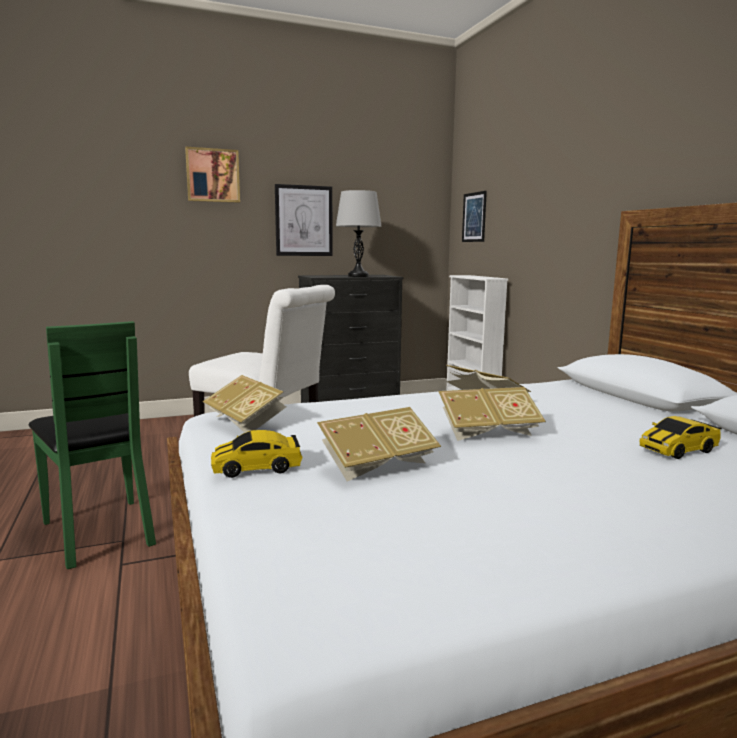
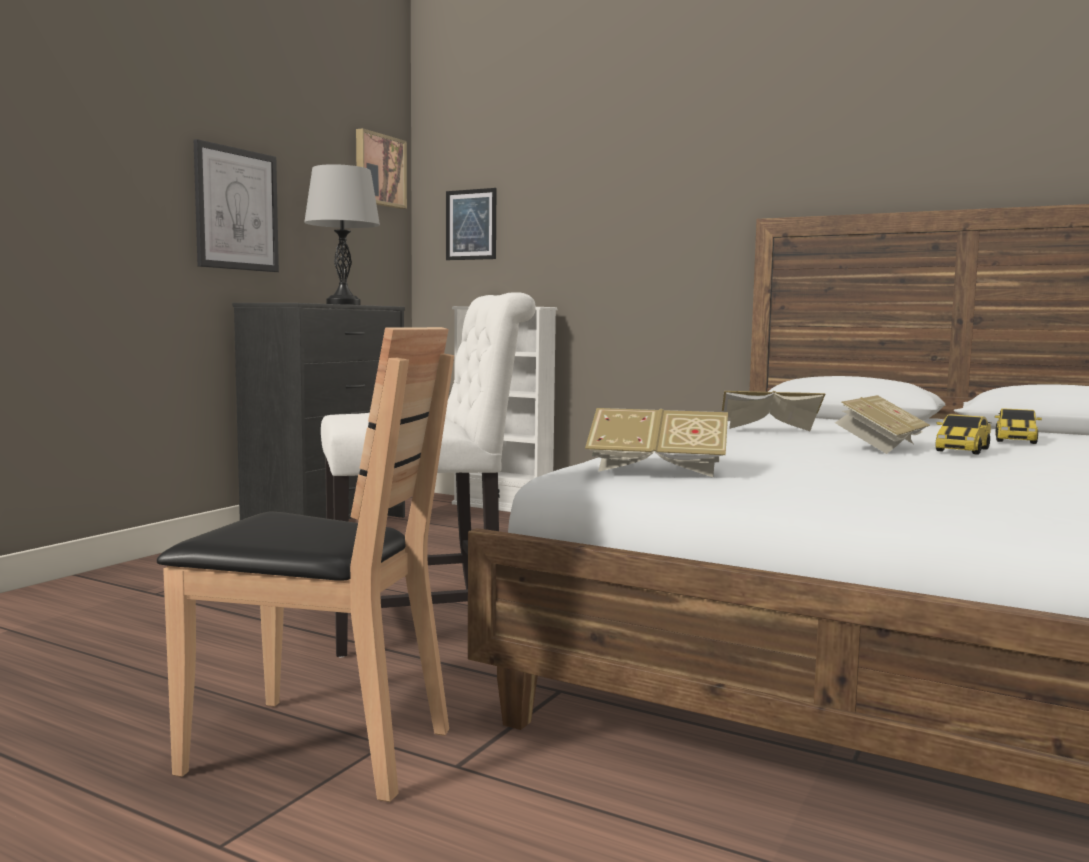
camera: 40 degrees left, 5 degrees down
(100, 532) = (317, 749): green chair -> brown chair
(212, 175) = (94, 107): picture -> picture (379, 170)
(256, 468) = (843, 493): toy car -> toy car (962, 450)
(377, 465) = (911, 475): book -> none

